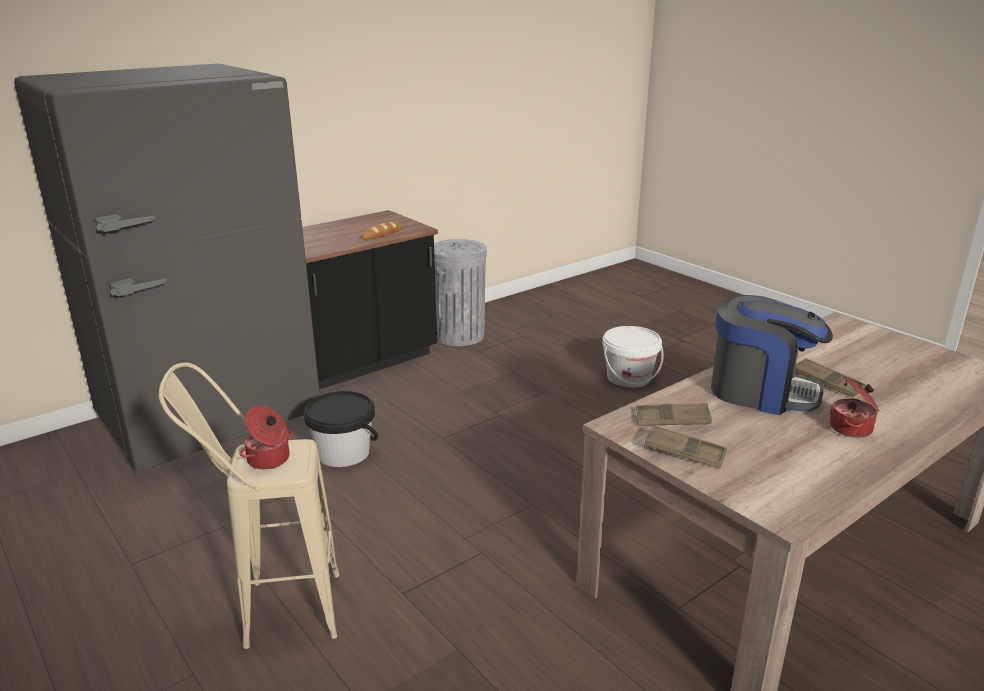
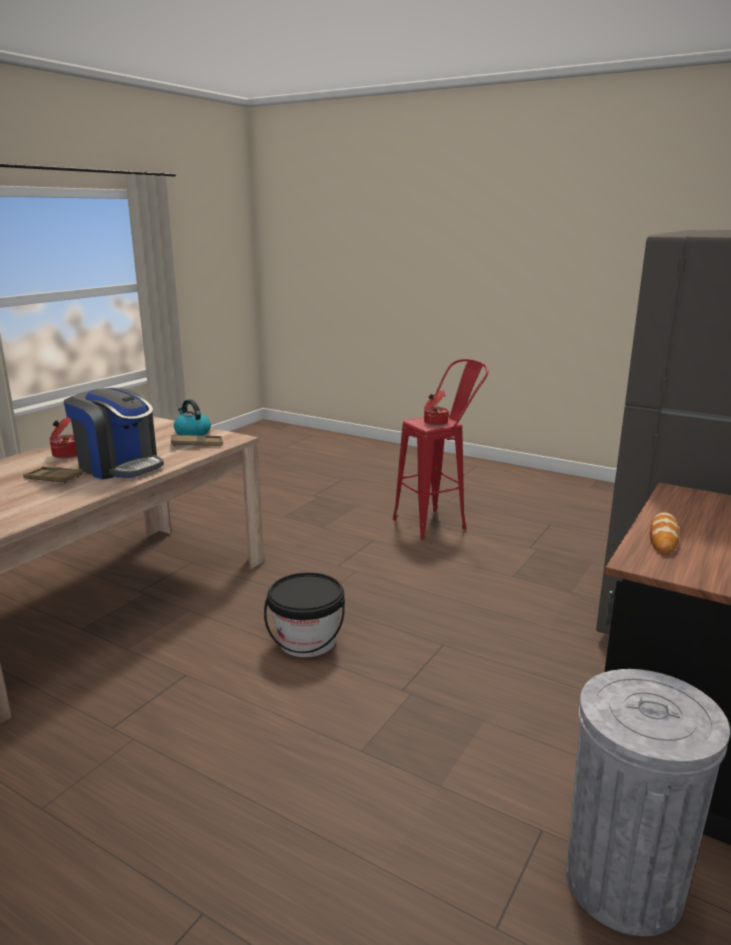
camera: 160 degrees right, 5 degrees down
(274, 611) = (438, 522): beige stool -> red stool
(343, 453) = (520, 610): black bucket -> black bucket (307, 641)
(629, 377) = (233, 823): white bucket -> none
(684, 452) = (192, 433): brown tray -> kettle
(761, 392) = (119, 466): coffee machine -> coffee machine turned 150 degrees counterclockwise

